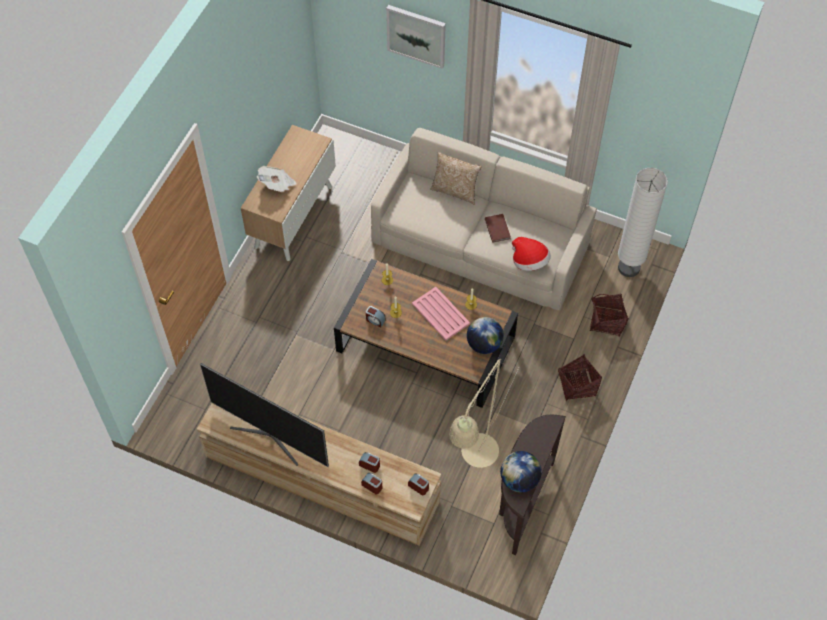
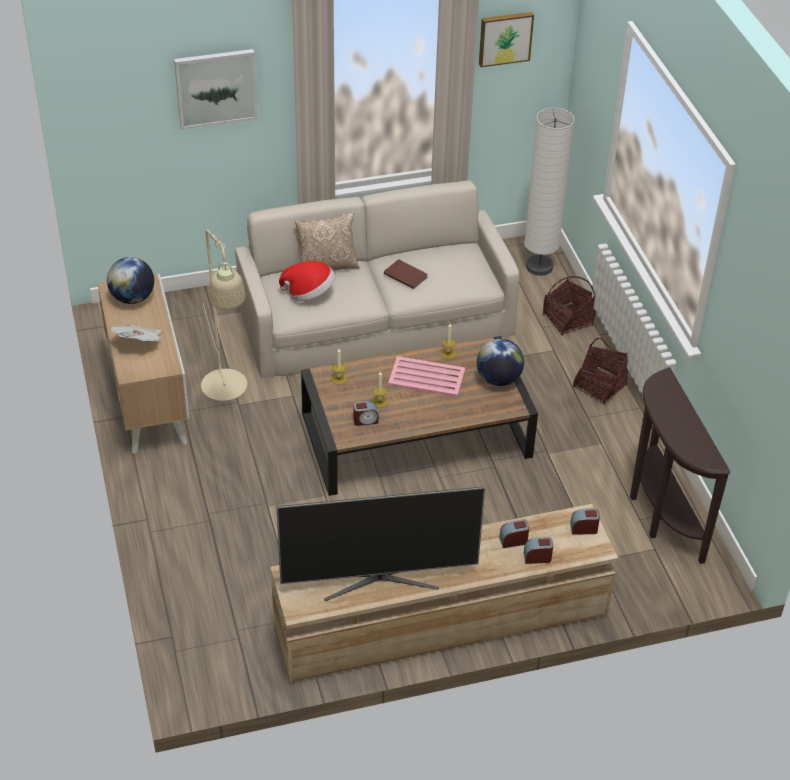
camera: 40 degrees left, 15 degrees down
(476, 459) = (576, 504): beige floor lamp -> beige floor lamp (226, 393)
(519, 479) = (690, 442): globe -> globe (132, 298)
(529, 261) = (467, 286): hat -> hat (309, 293)
(643, 101) = (505, 38): none -> picture

